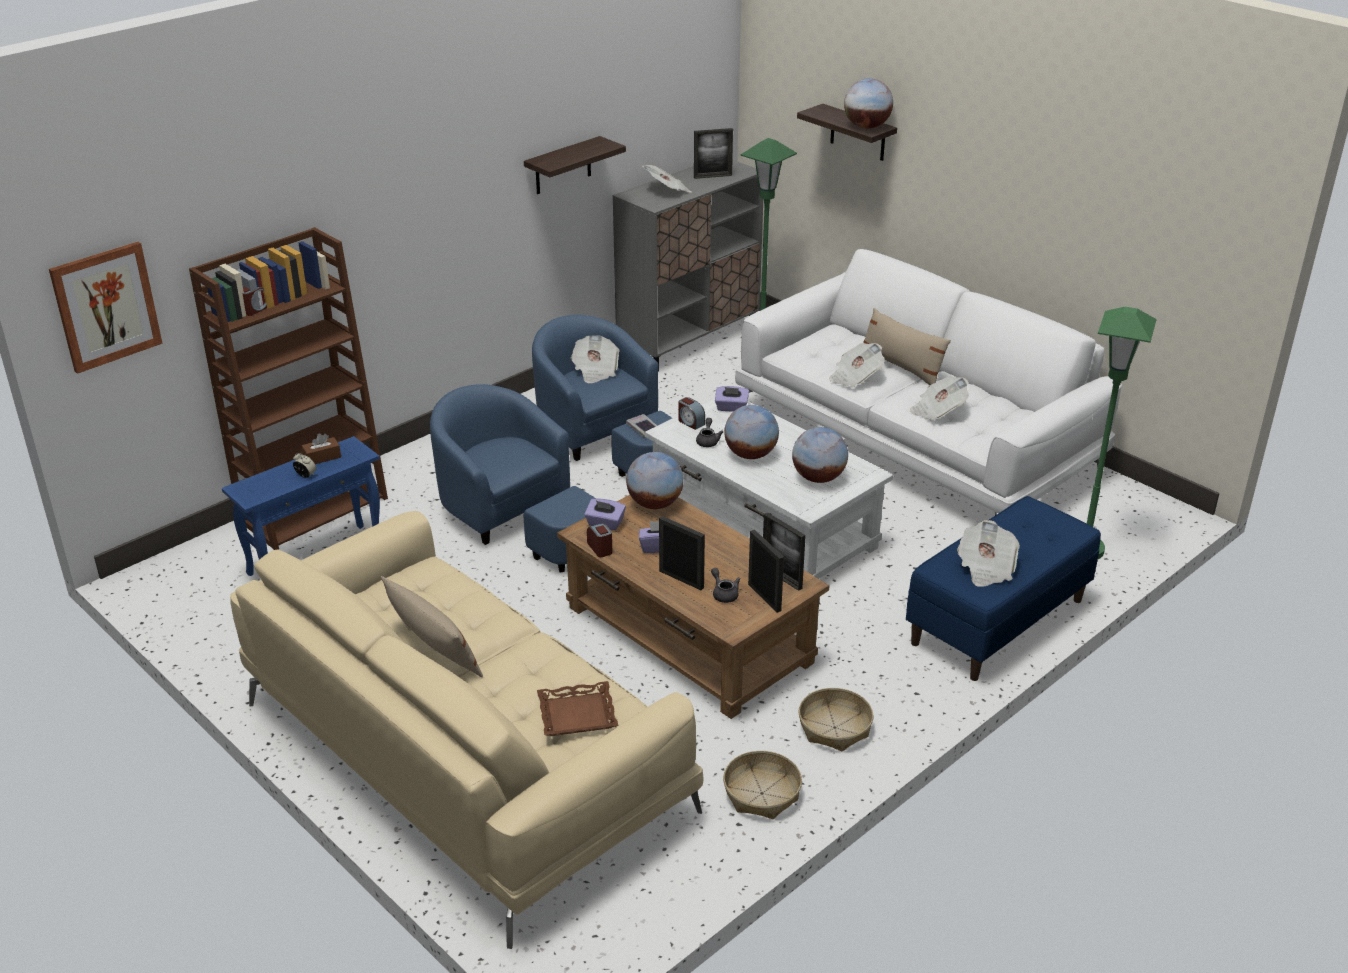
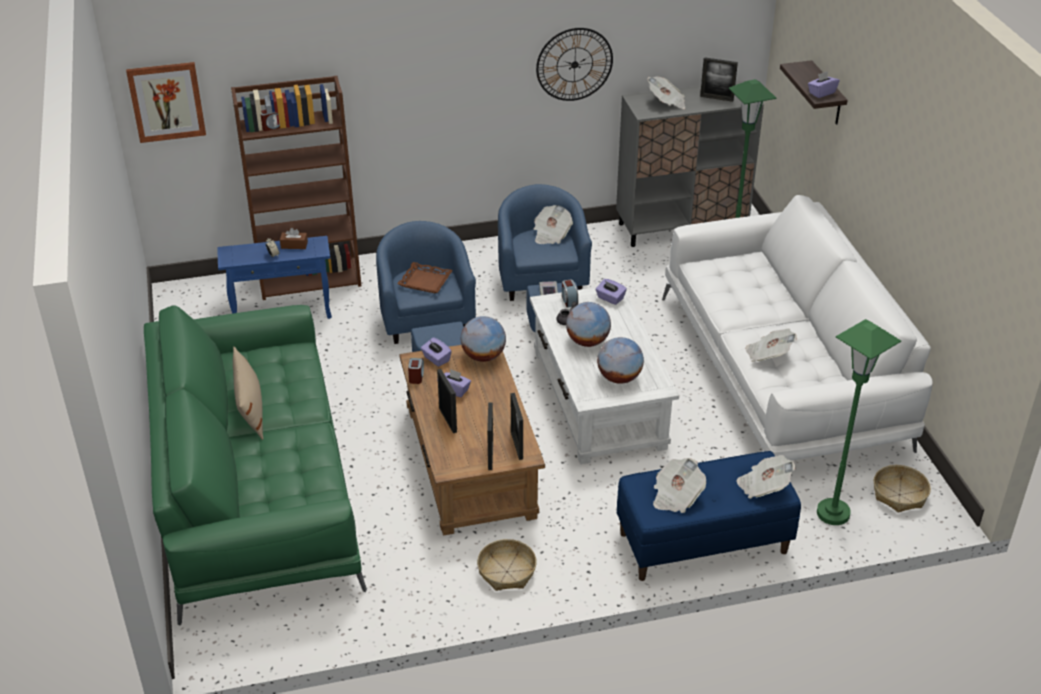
camera: 30 degrees right, 5 degrees up
(462, 754) = (256, 487): beige sofa -> green sofa
(563, 166) = (574, 64): shelf -> wall clock
(577, 715) = (292, 489): brown tray -> brown tray (425, 281)
(724, 593) = (466, 442): grey teapot -> none
(762, 793) = (416, 596): basket -> basket (899, 495)
(855, 377) = (730, 304): newspaper -> newspaper (763, 487)
(866, 127) = (821, 93): globe -> purple tissue box
(901, 367) = (778, 307): beige pillow -> none

